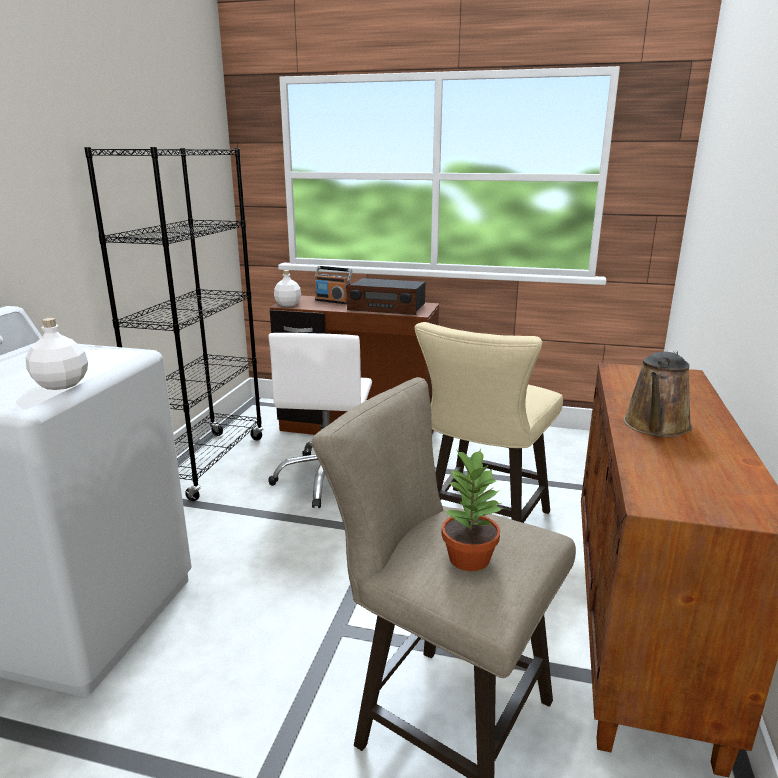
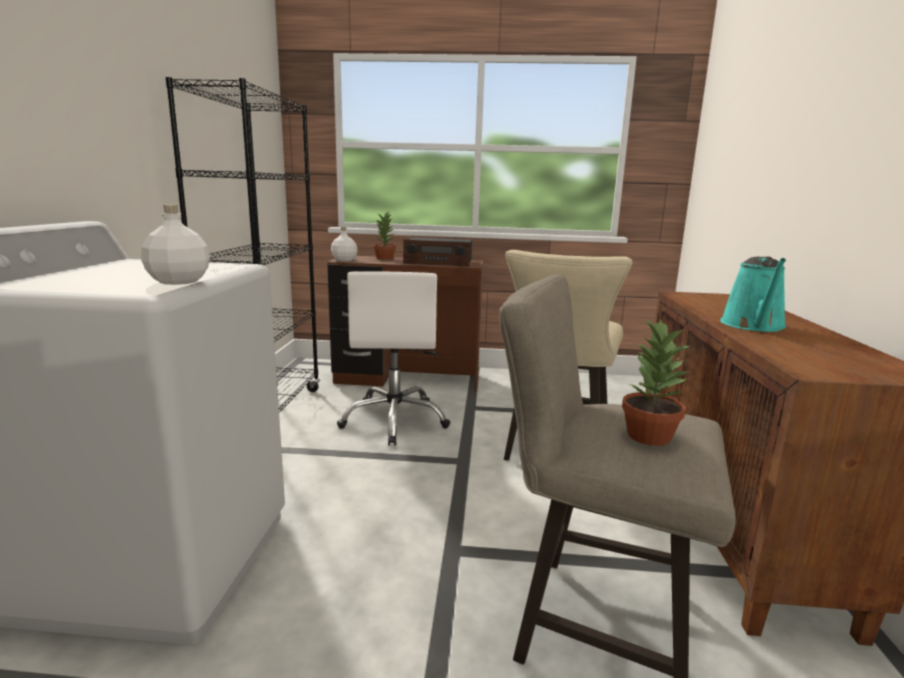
camera: 10 degrees left, 5 degrees down
(333, 301) = (385, 258): radio -> potted plant
(655, 426) = (753, 326): brown watering can -> turquoise watering can

